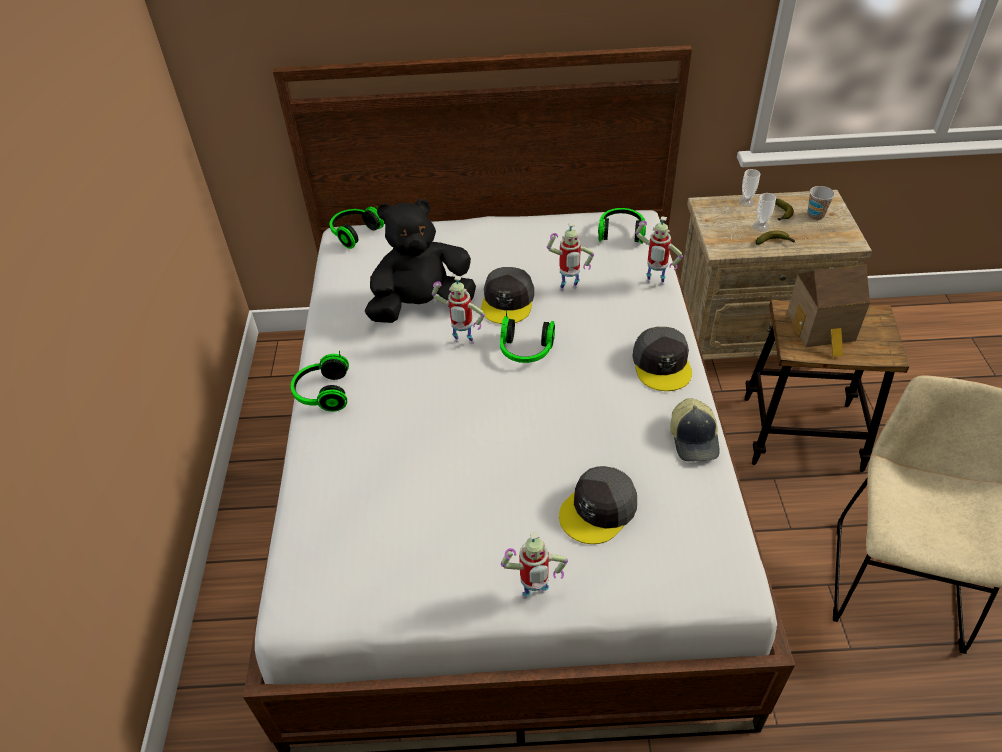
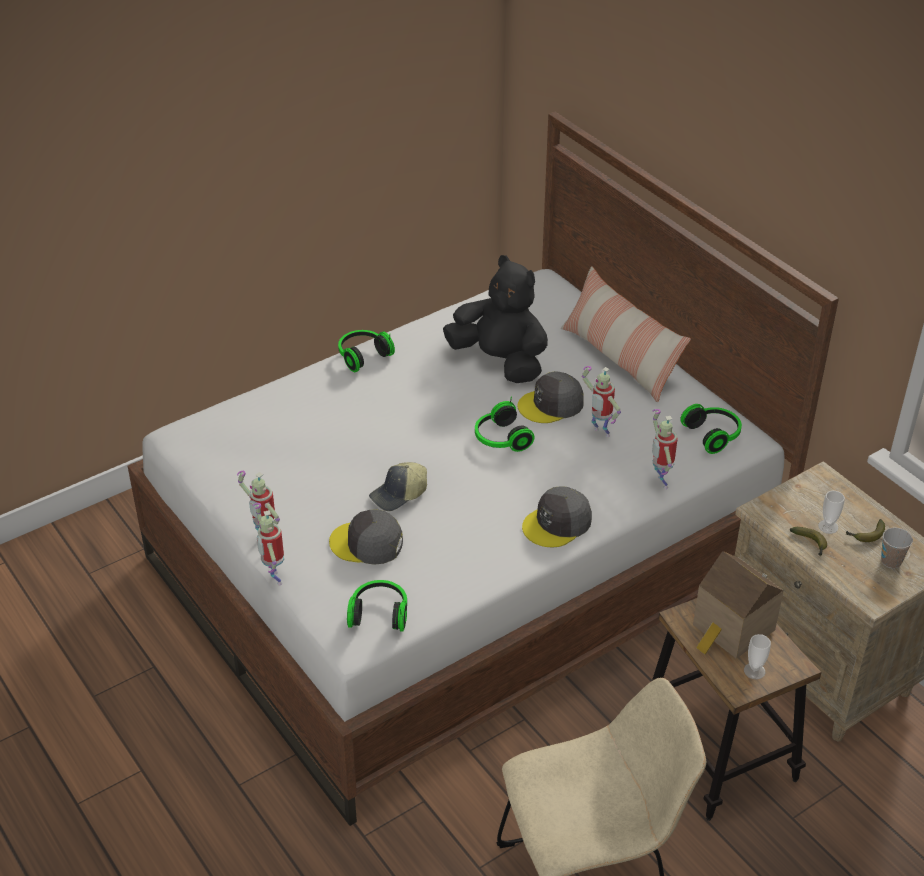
camera: 55 degrees right, 5 degrees down
(354, 233) = (552, 284): headphones -> headphones (379, 613)
(463, 343) = (477, 401): toy robot -> toy robot (274, 578)
(486, 239) = (620, 358): none -> pillow
(694, 439) = (485, 572): cap -> cap (399, 495)
(746, 202) = (860, 503): cup -> cup (754, 671)

